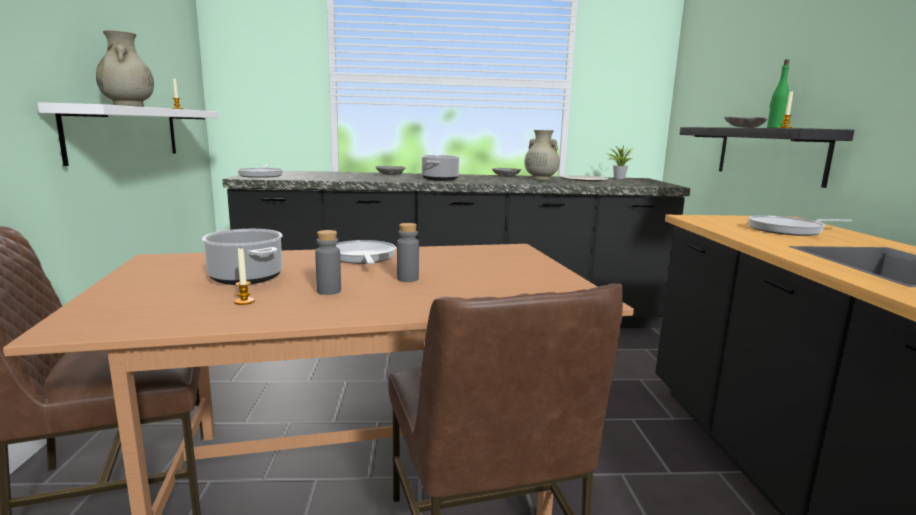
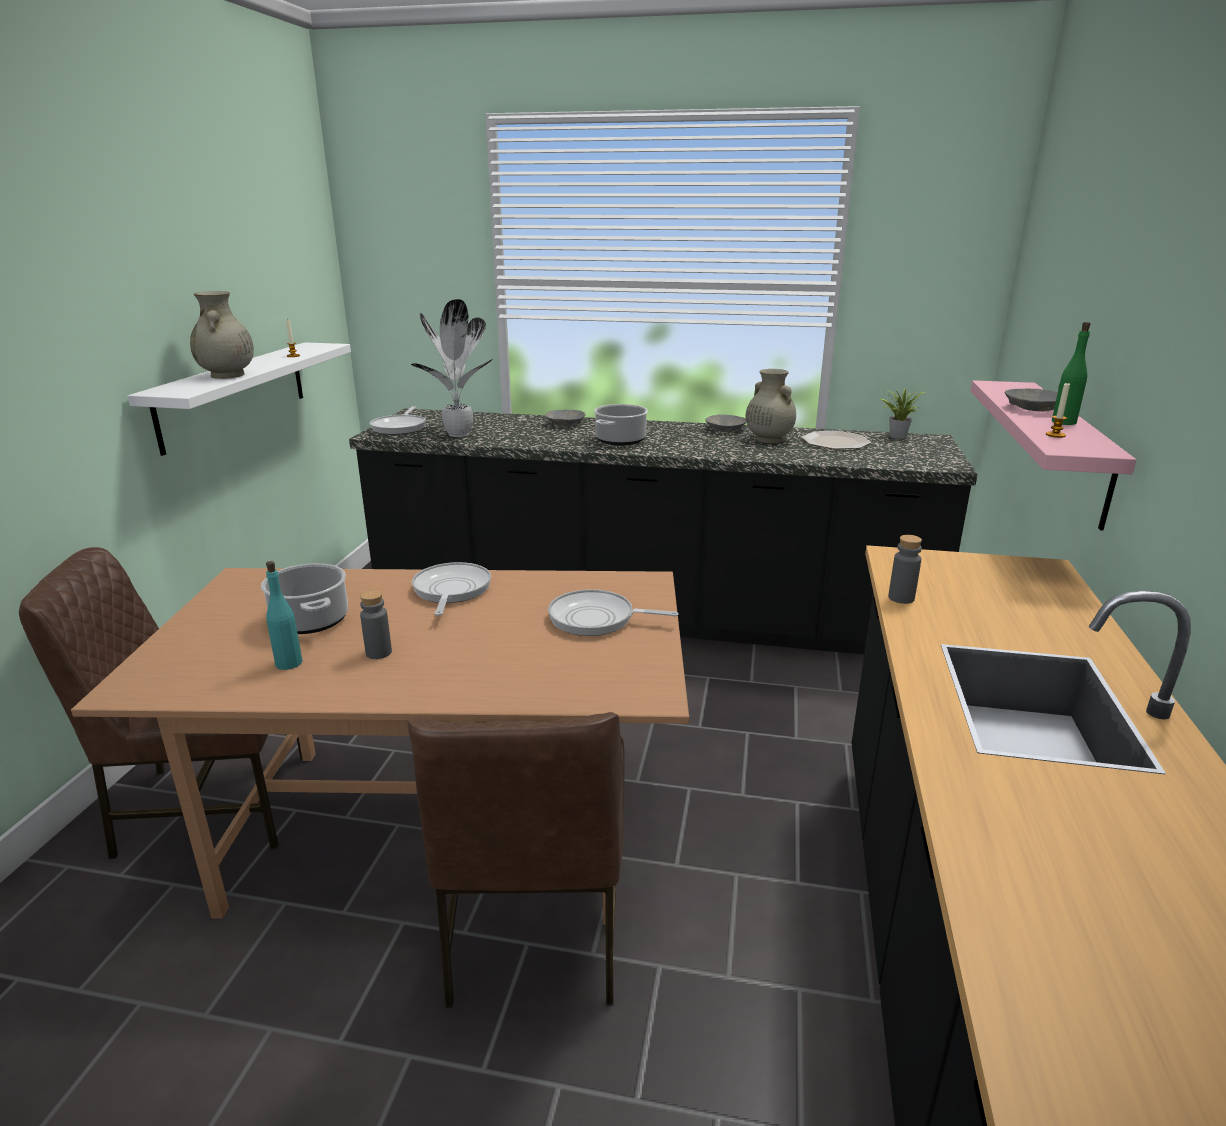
camera: 15 degrees right, 10 degrees up
(244, 301) = (289, 663): candle -> turquoise bottle
(314, 177) = (459, 435): none -> potted plant
(408, 279) = (474, 637): grey bottle -> grey bottle (901, 598)
(769, 153) = (1069, 450): black shelf -> pink shelf
(789, 230) = (999, 601): frying pan -> frying pan (596, 619)

